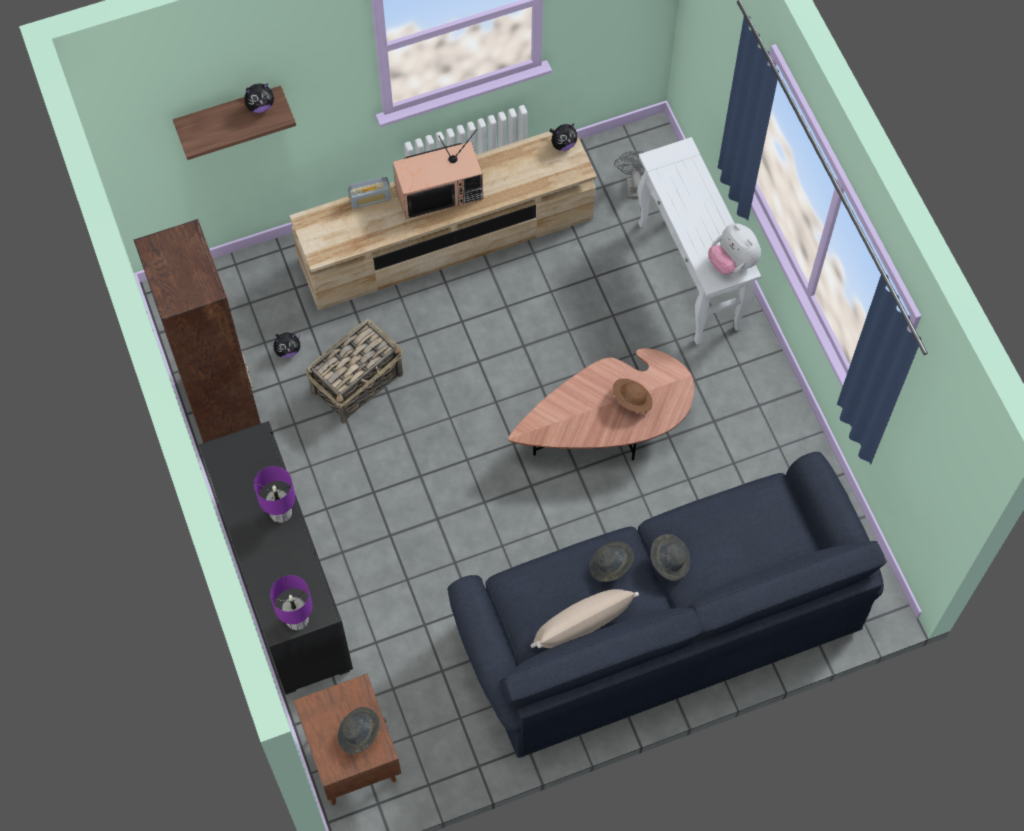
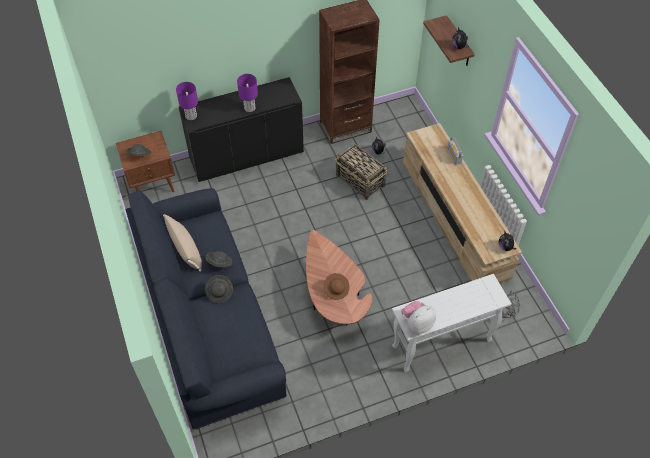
camera: 90 degrees right, 10 degrees down
(440, 191) = (463, 187): television -> none

